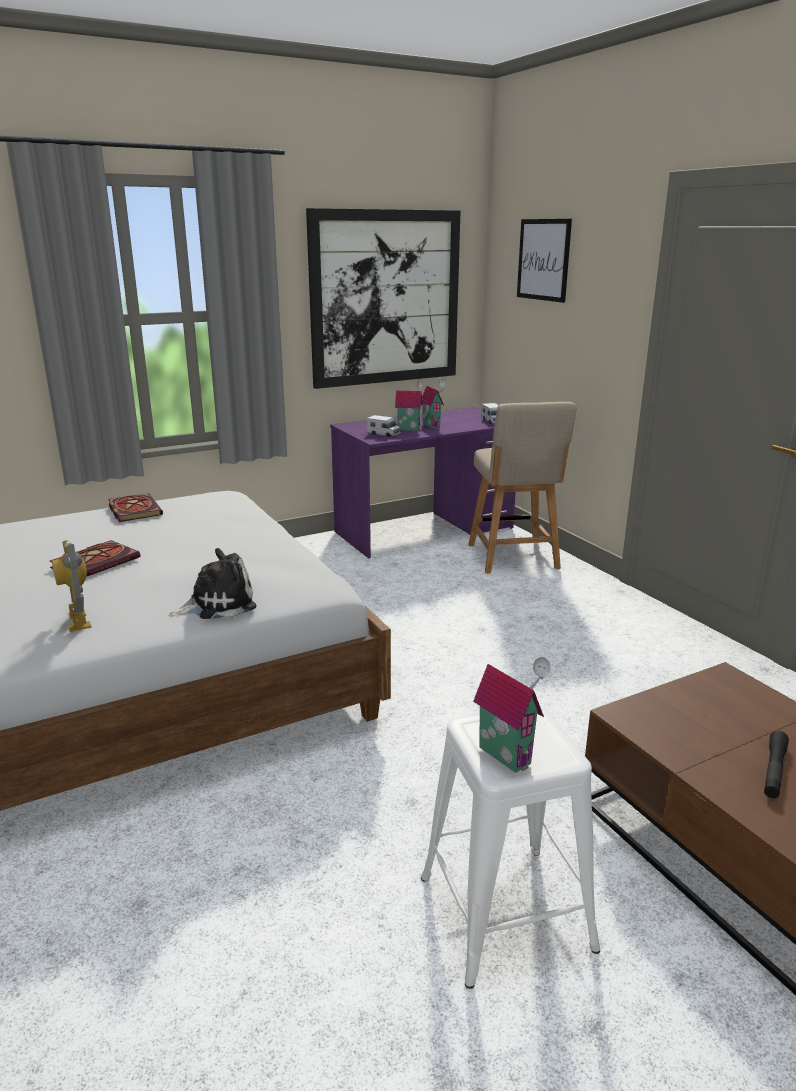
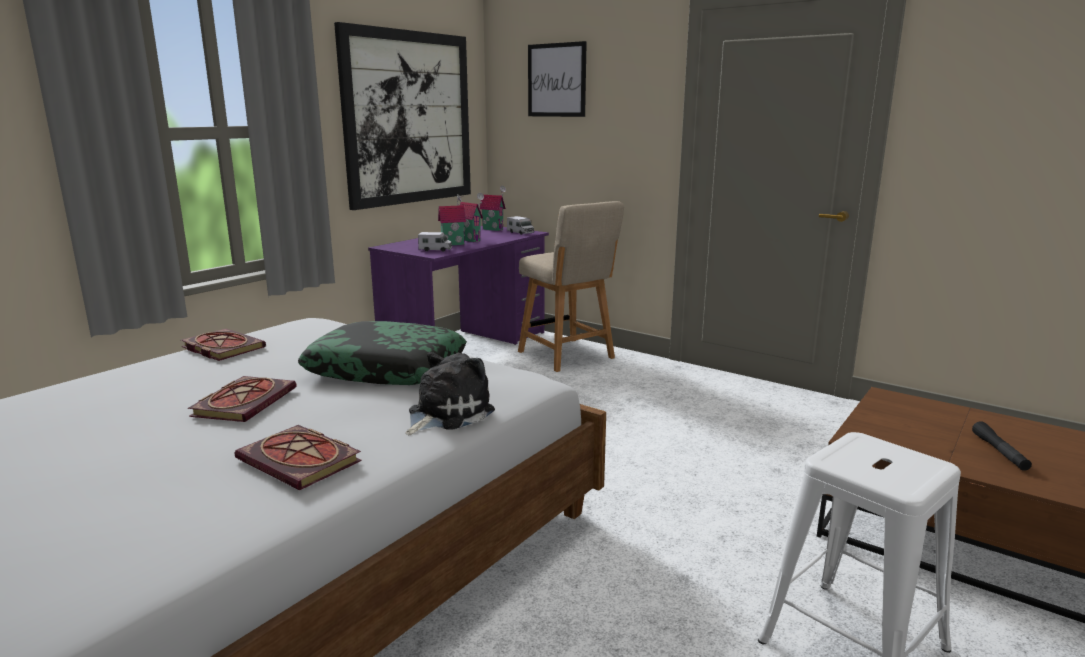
camera: 25 degrees left, 5 degrees down
(79, 621) = (303, 461): toy robot -> book
(223, 552) = (386, 369): none -> pillow
(508, 754) = (891, 473): toy house -> toy house (493, 229)

